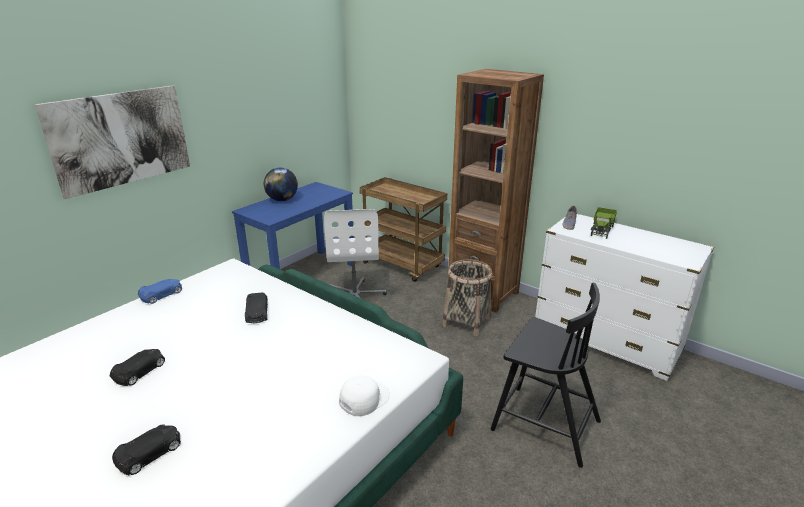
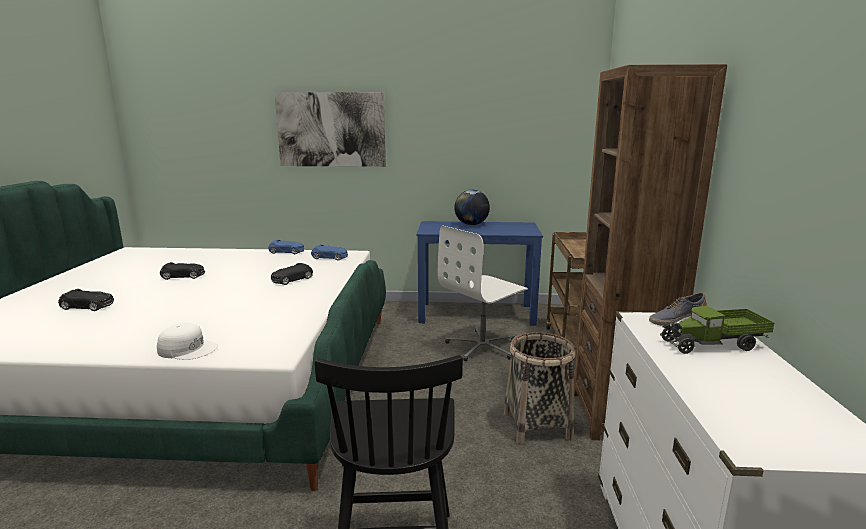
camera: 55 degrees right, 10 degrees down
(222, 279) = (330, 257): none -> blue toy car

